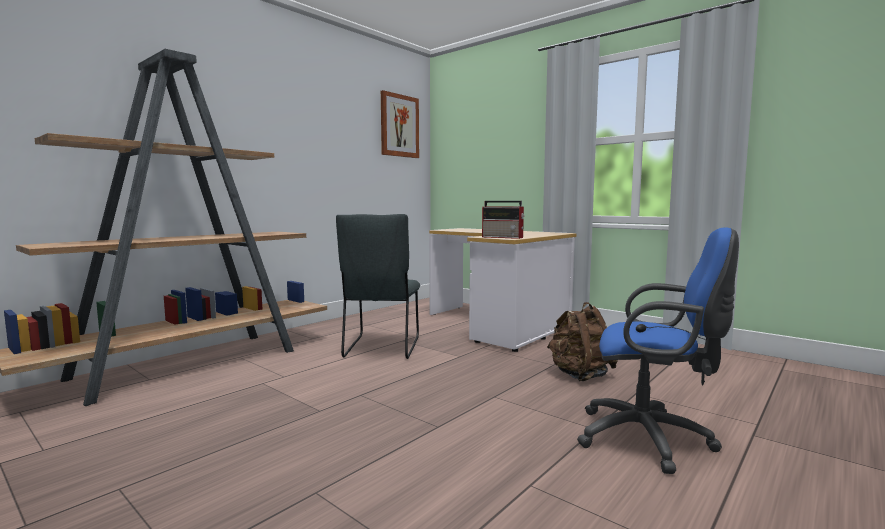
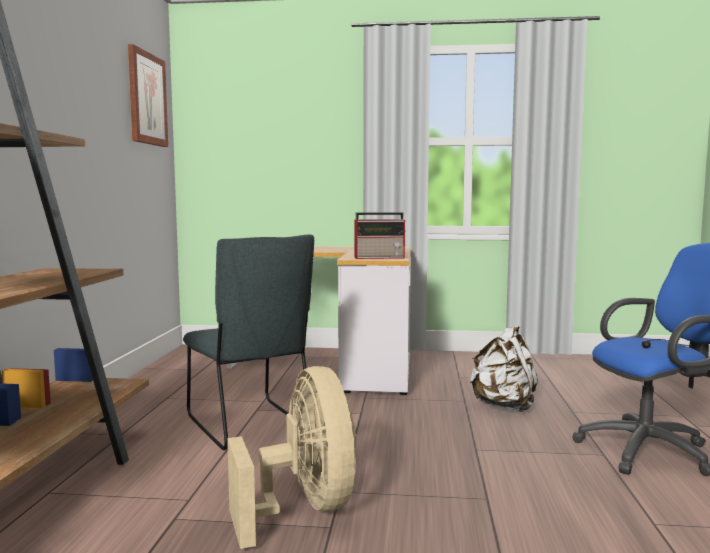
camera: 35 degrees left, 0 degrees up
(325, 397) = (304, 508): none -> beige fan
(579, 375) = (504, 406): brown backpack -> white backpack

